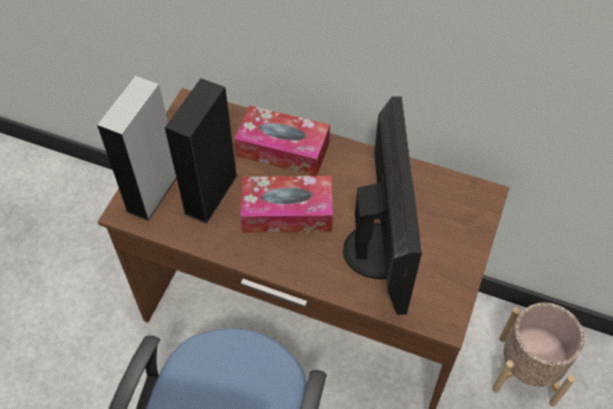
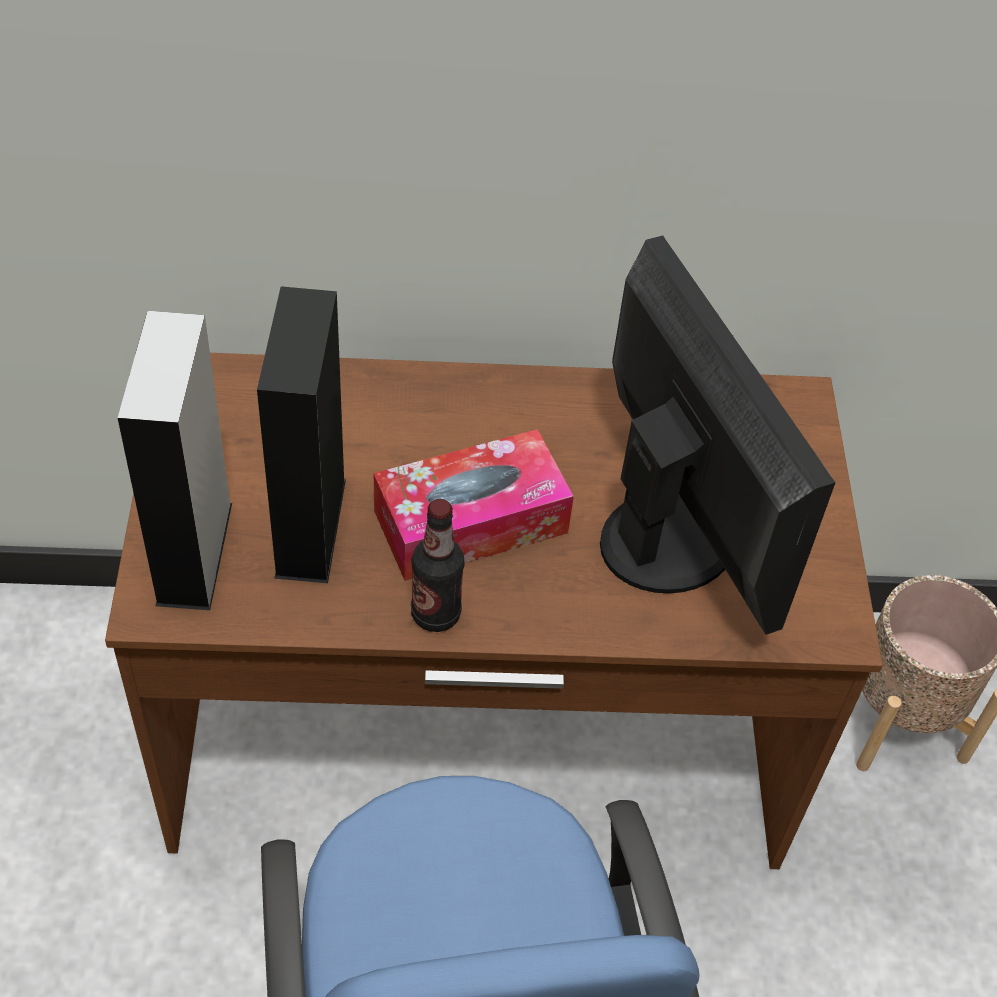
camera: 25 degrees left, 5 degrees down
(249, 253) = (435, 614): none -> bottle
(283, 149) = (410, 413): tissue box -> none

